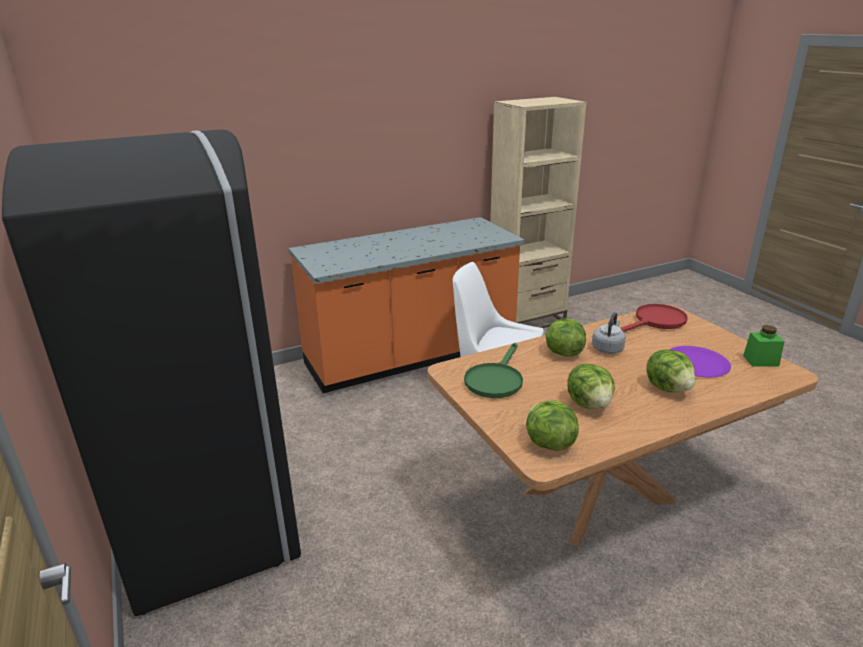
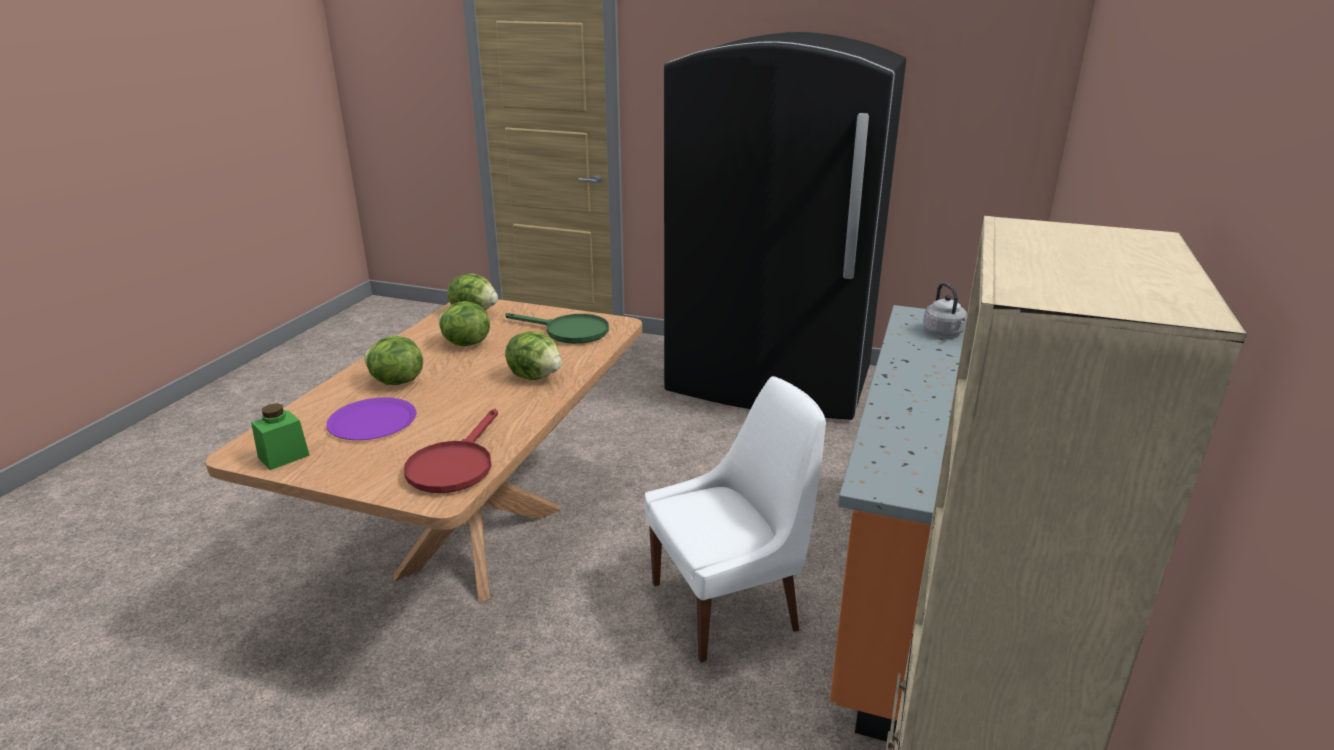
camera: 135 degrees right, 0 degrees up
(495, 379) = (569, 331): green frying pan -> green frying pan turned 135 degrees clockwise
(608, 348) = (490, 399): grey kettle -> grey kettle (944, 333)

